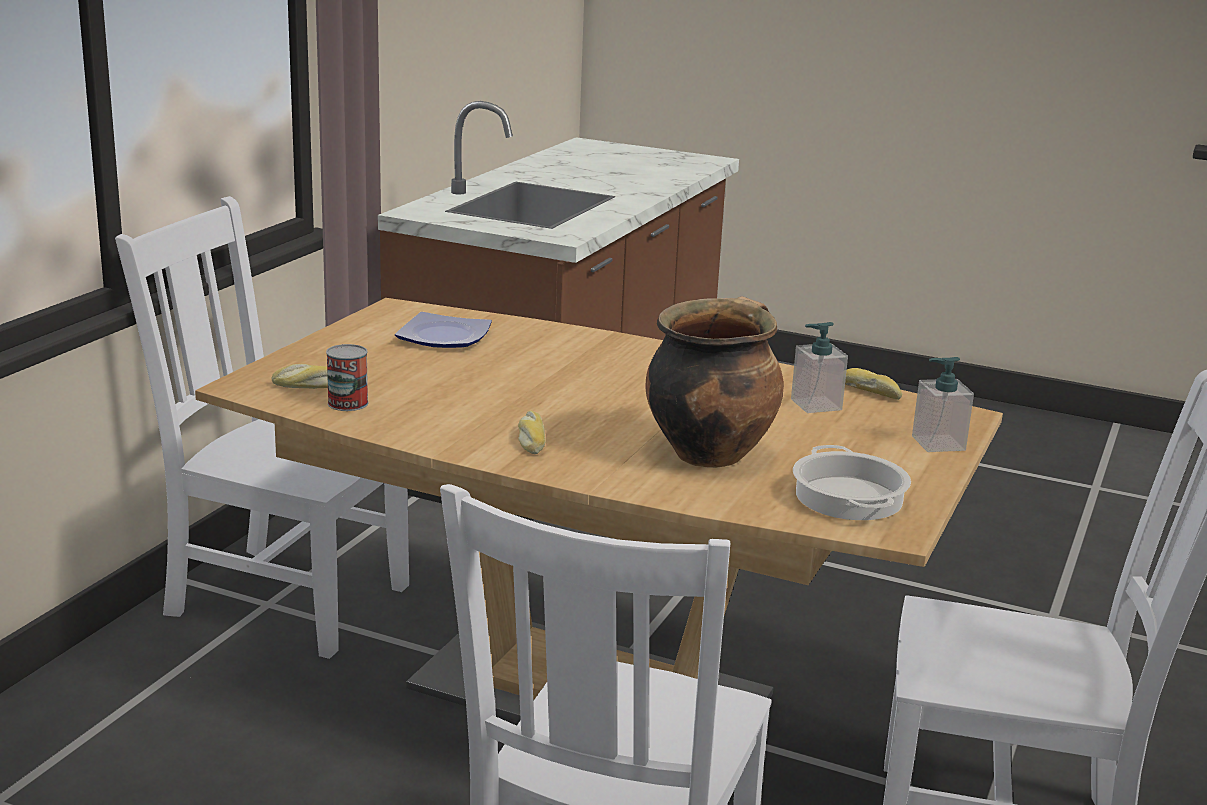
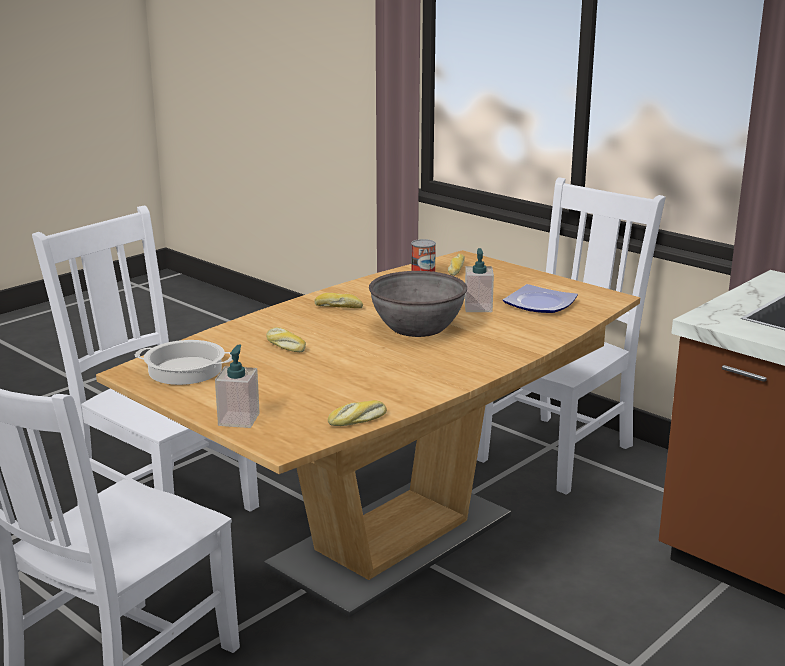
camera: 110 degrees right, 0 degrees up
(578, 389) = (417, 327): none -> grey bowl
(709, 452) = (284, 346): cooking pot -> bread
(815, 405) = (343, 394): soap dispenser -> soap dispenser (478, 307)

